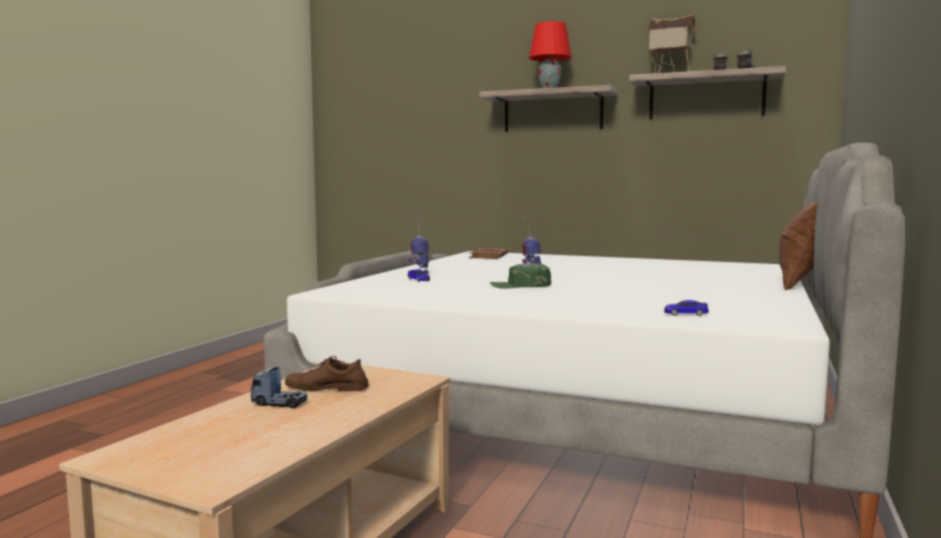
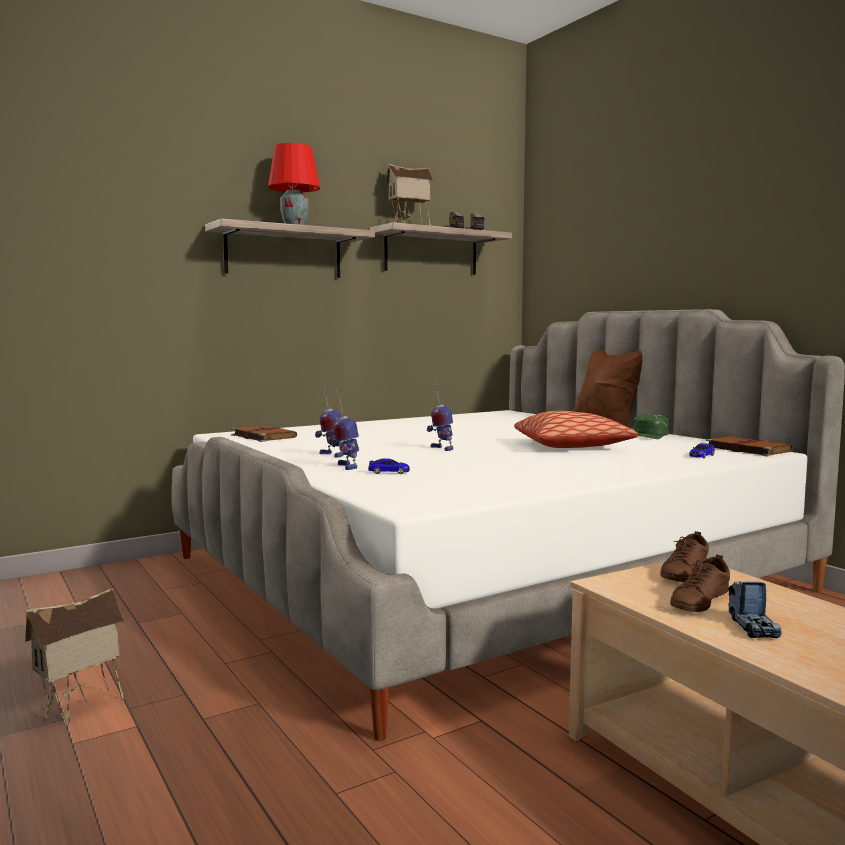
camera: 55 degrees left, 0 degrees up
(251, 381) = (82, 710): none -> toy house
(279, 403) = (753, 627): toy truck -> toy truck turned 135 degrees clockwise
(394, 379) = (684, 572): none -> brown shoe
(453, 268) = (331, 455): none -> toy robot
(520, 286) = (496, 458): green cap -> green cap (648, 435)
(631, 290) = (572, 446): none -> pillow
(779, 320) = (746, 449): none -> brown book

